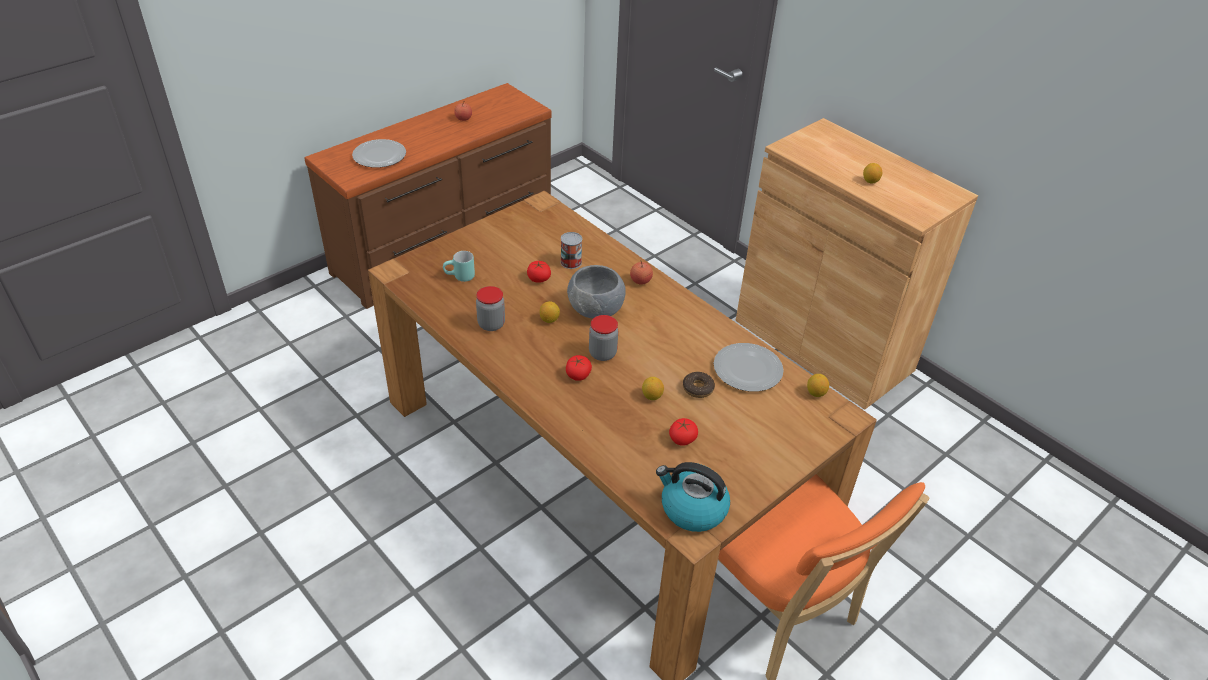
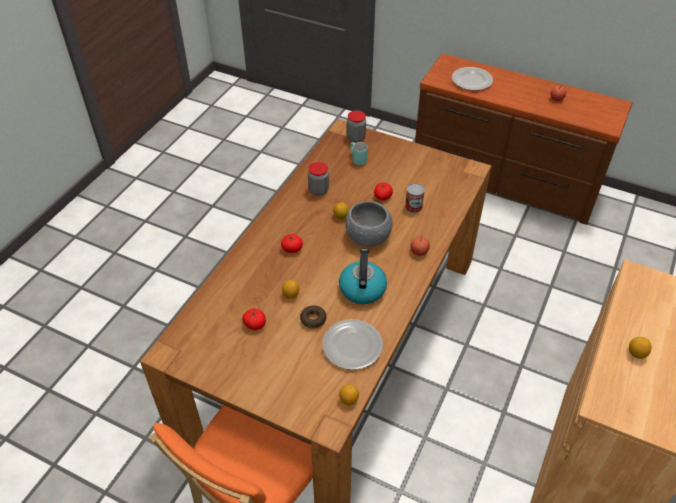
camera: 70 degrees right, 5 degrees up
(602, 353) = (321, 254): jar -> jar (356, 137)
(692, 509) = (188, 347): kettle -> kettle (362, 288)

